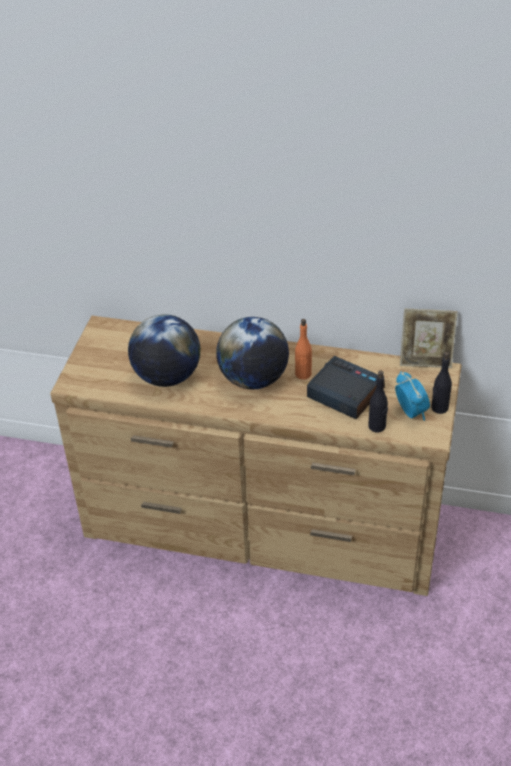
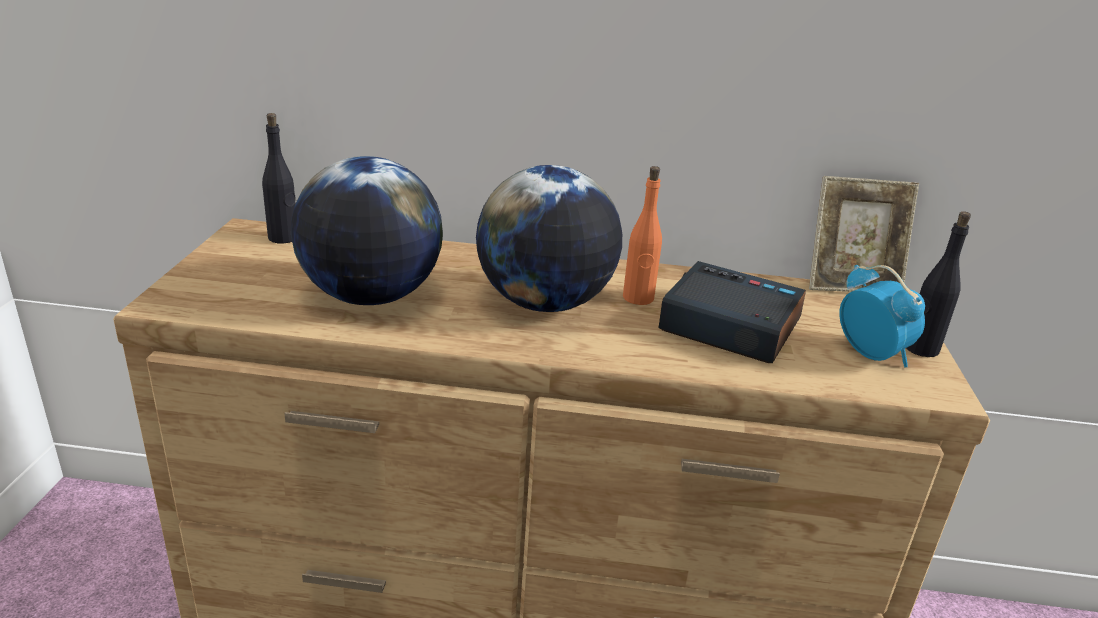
camera: 10 degrees left, 15 degrees down
(377, 426) = (819, 376): black bottle -> black bottle (283, 238)

